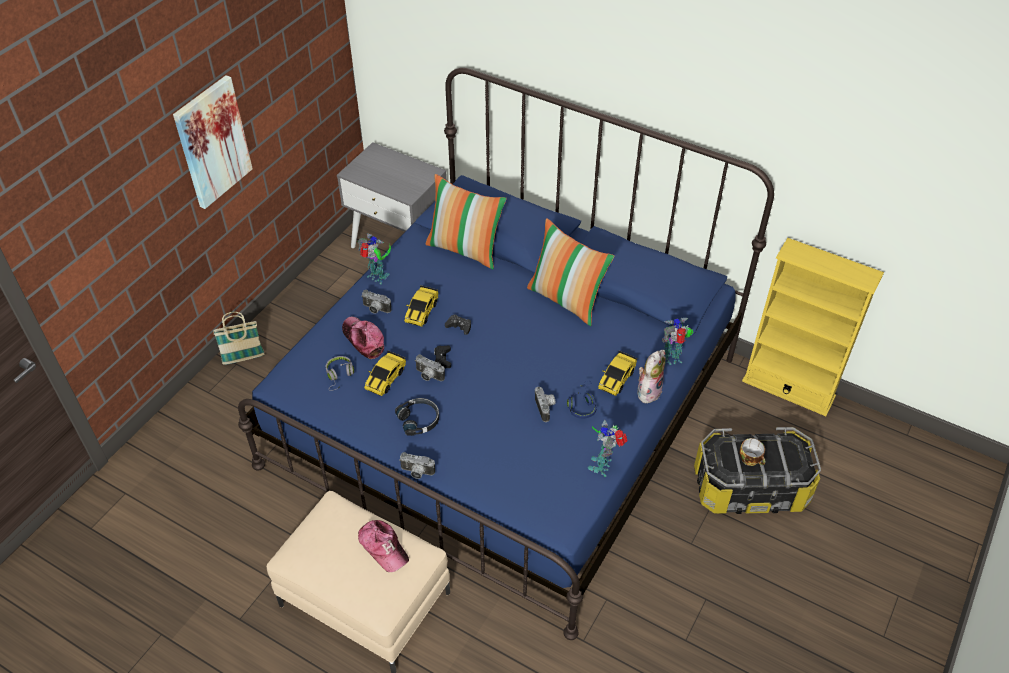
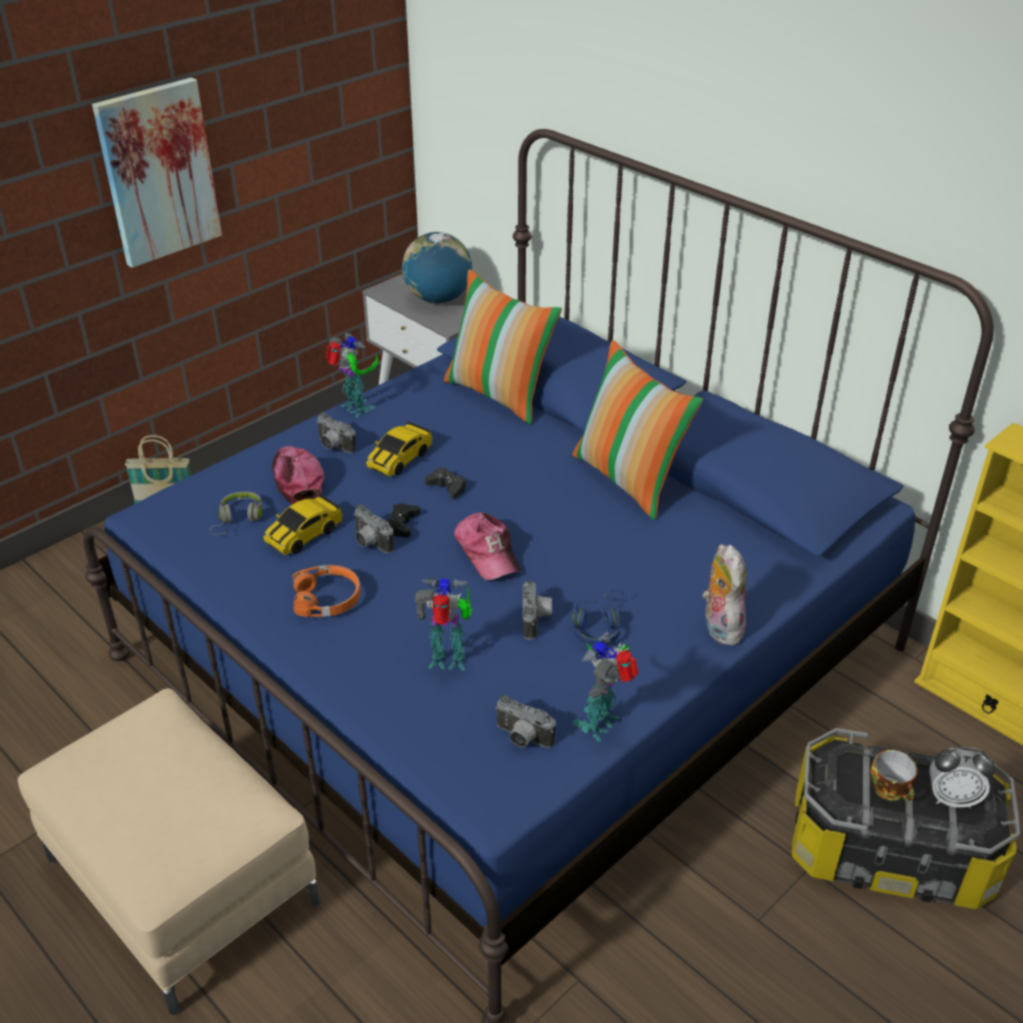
camera: 15 degrees right, 10 degrees down
(383, 547) = (201, 785): cap -> cap (487, 553)
(392, 174) = (438, 299): none -> globe
(416, 473) = (286, 672): camera -> camera (521, 738)
(419, 419) = (328, 599): black headphones -> orange headphones
(617, 378) = (671, 599): toy car -> none
(648, 391) = (719, 627): plush toy -> plush toy turned 60 degrees counterclockwise
(672, 360) = (775, 589): toy robot -> toy robot (449, 662)
(783, 457) = (952, 798): none -> alarm clock

